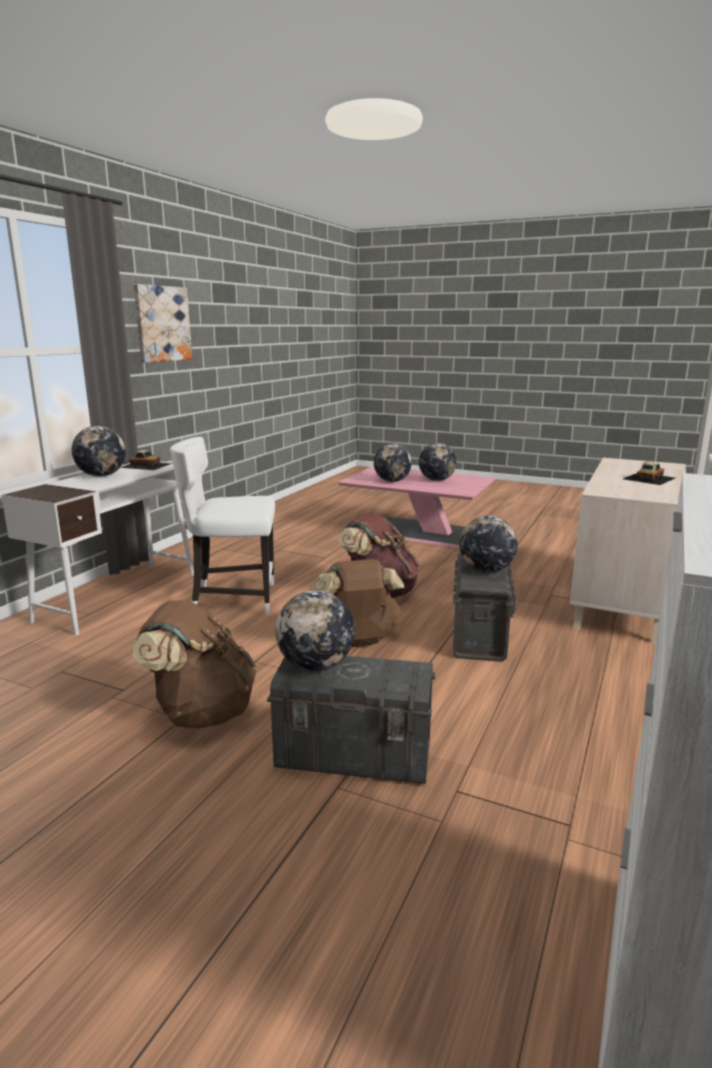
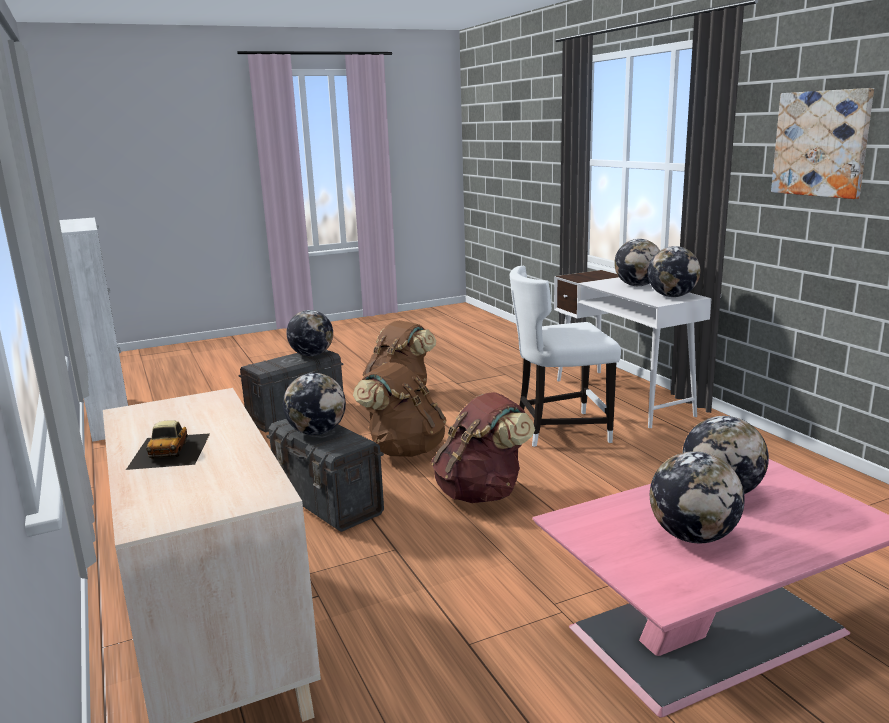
camera: 130 degrees right, 0 degrees up
(146, 465) = (672, 296): toy car -> globe
(233, 599) = (559, 430): white chair -> white chair turned 135 degrees counterclockwise

